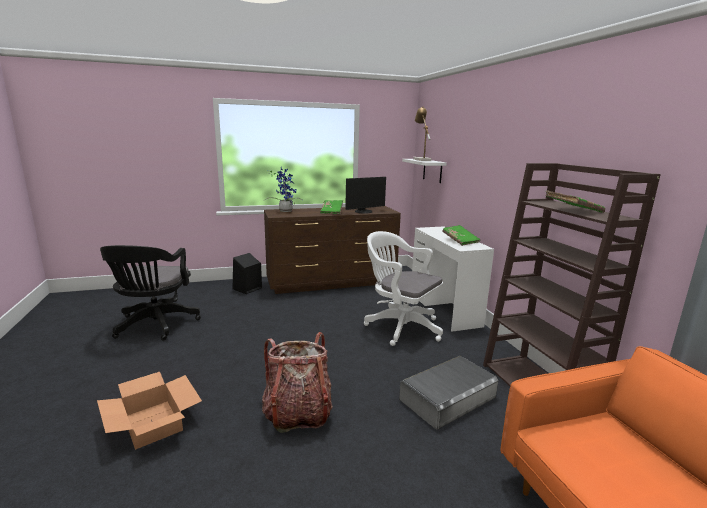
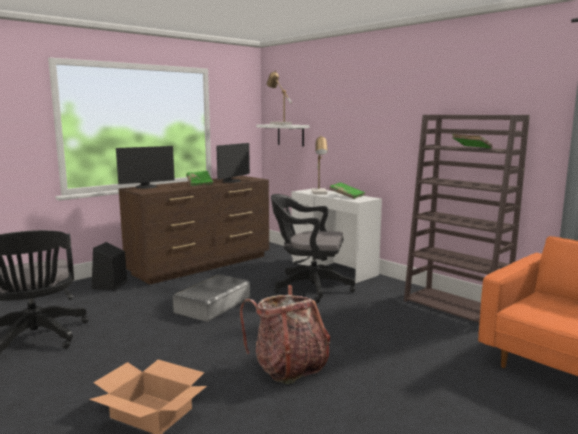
camera: 25 degrees left, 5 degrees down
(285, 210) = (146, 187): potted plant -> monitor
(400, 326) = (309, 288): white office chair -> black office chair
(439, 233) = (320, 193): none -> table lamp
(447, 398) = (399, 327): grey storage box -> grey storage box (213, 304)

